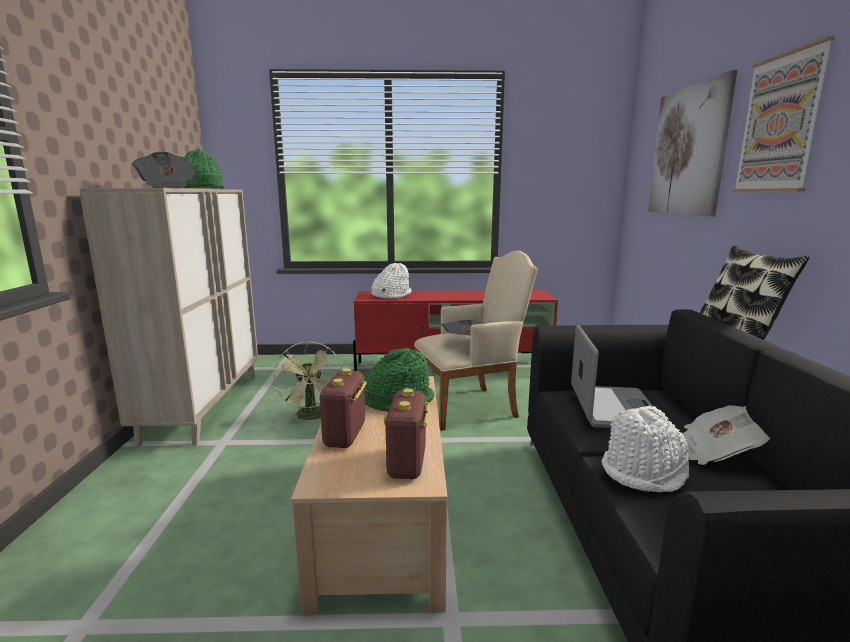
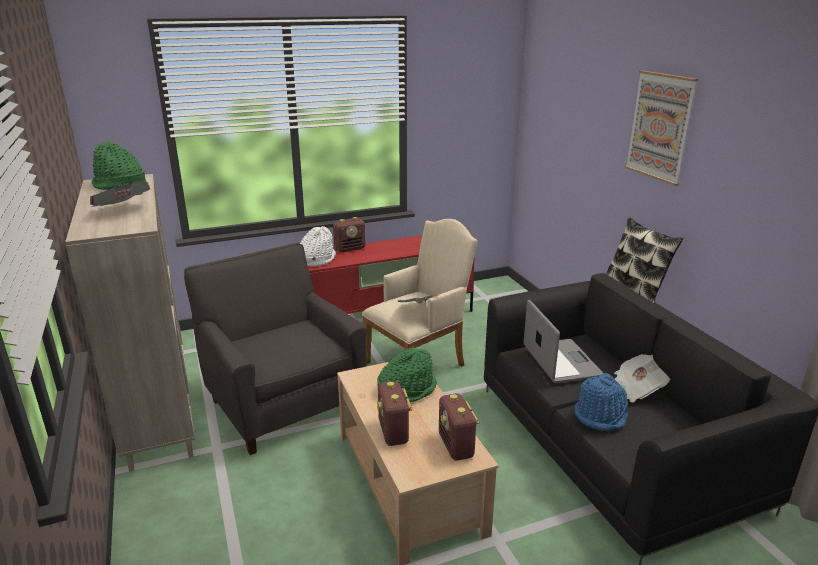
camera: 20 degrees left, 10 degrees up
(313, 417) = (282, 401): green fan -> grey armchair
(429, 292) = (350, 249): none -> radio
(645, 472) = (601, 415): white hat -> blue hat
(687, 151) = (583, 116): picture -> none

